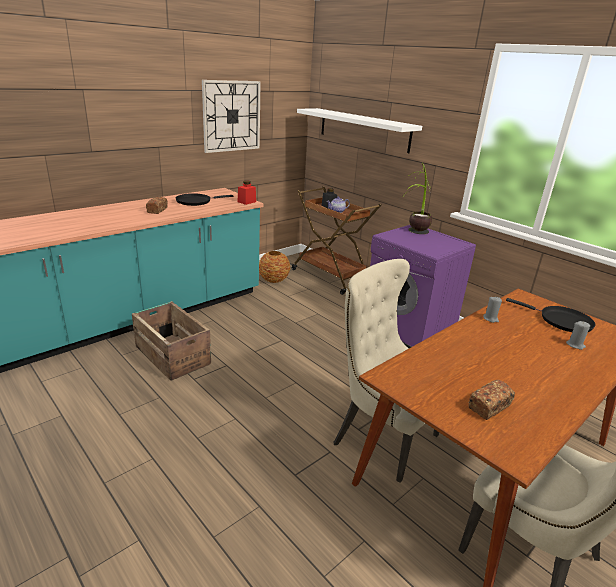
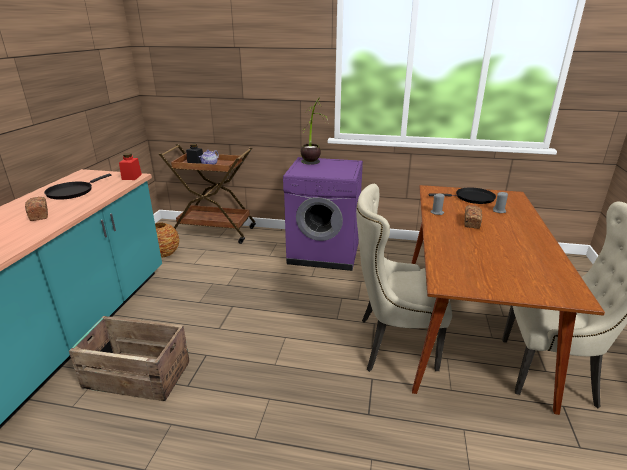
camera: 35 degrees left, 0 degrees up
(231, 116) = (66, 83): wall clock -> none
(363, 129) = (213, 78): white shelf -> none
(489, 407) = (522, 273): bread -> bread (471, 223)

